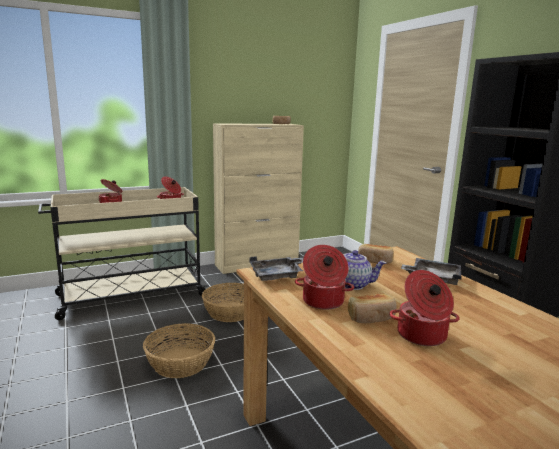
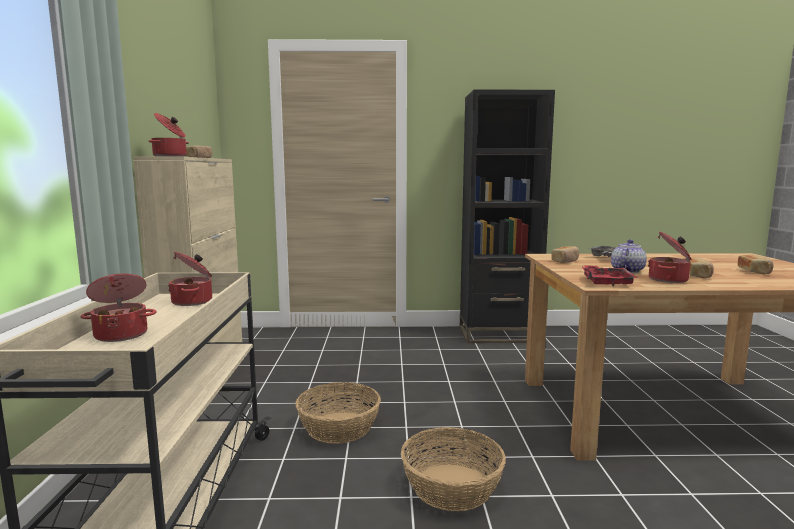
camera: 65 degrees left, 5 degrees down
(277, 276) = (606, 282): grey tray -> red tray
(422, 336) = (722, 272): cooking pot -> cooking pot (170, 156)
(462, 361) = (755, 271): none -> bread

